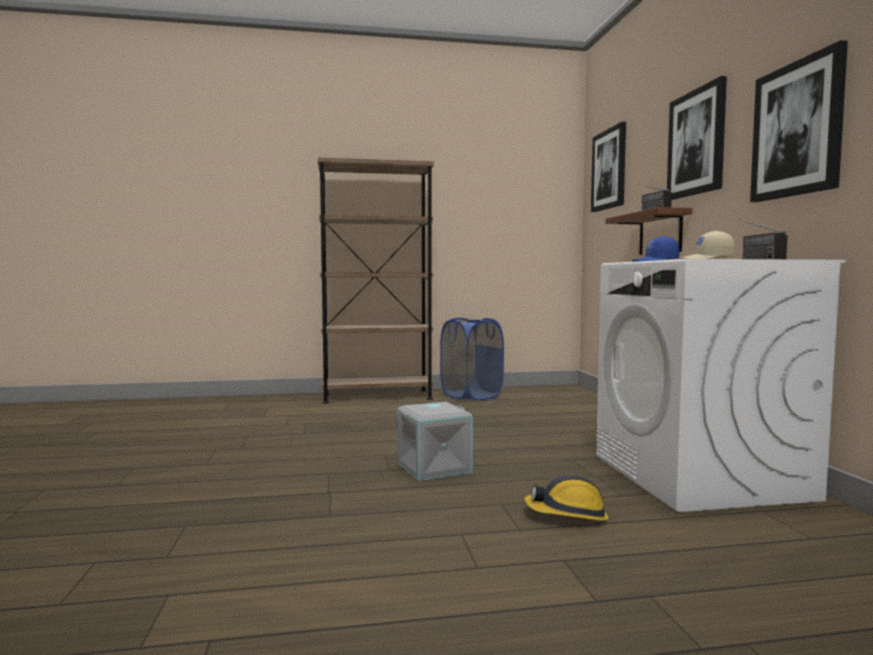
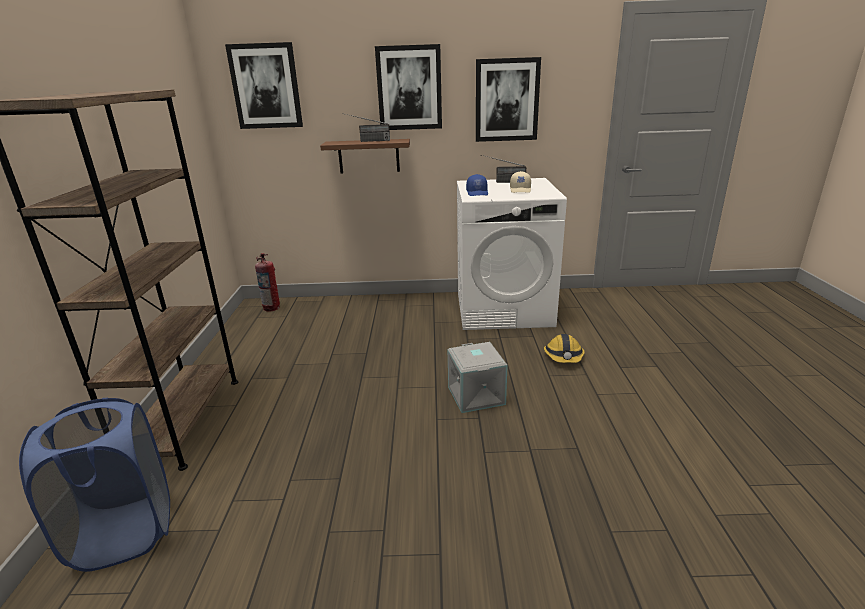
camera: 80 degrees left, 20 degrees up
(471, 395) = (242, 356): blue laundry basket -> blue laundry basket (124, 533)
(568, 392) = (272, 307): none -> fire extinguisher

